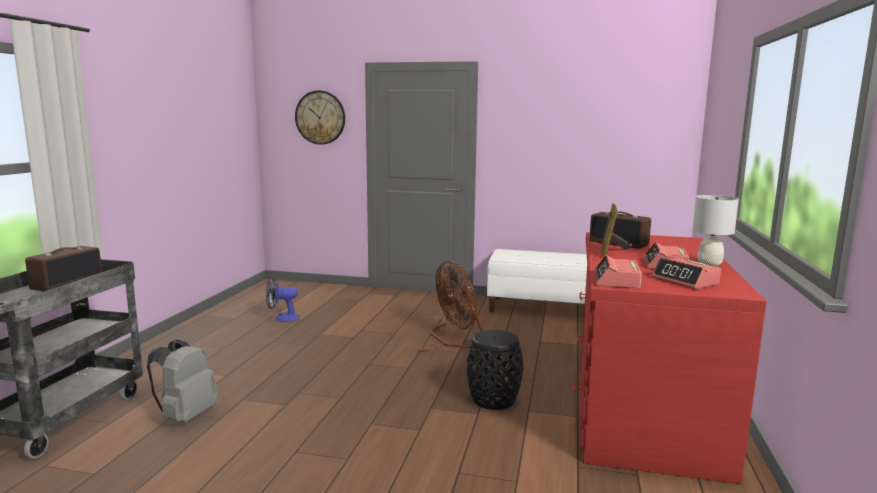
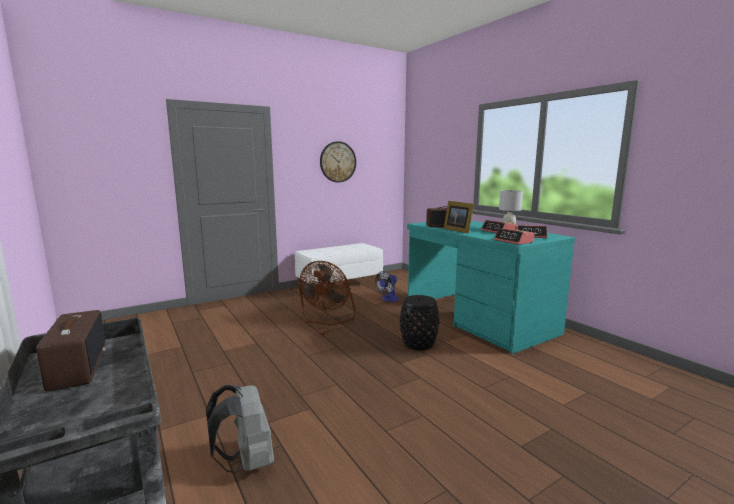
camera: 45 degrees left, 0 degrees up
(282, 318) = (158, 352): fan -> fan (388, 299)
(320, 117) = (118, 150): wall clock -> wall clock (338, 162)
(642, 406) = (477, 318): red desk -> turquoise desk

